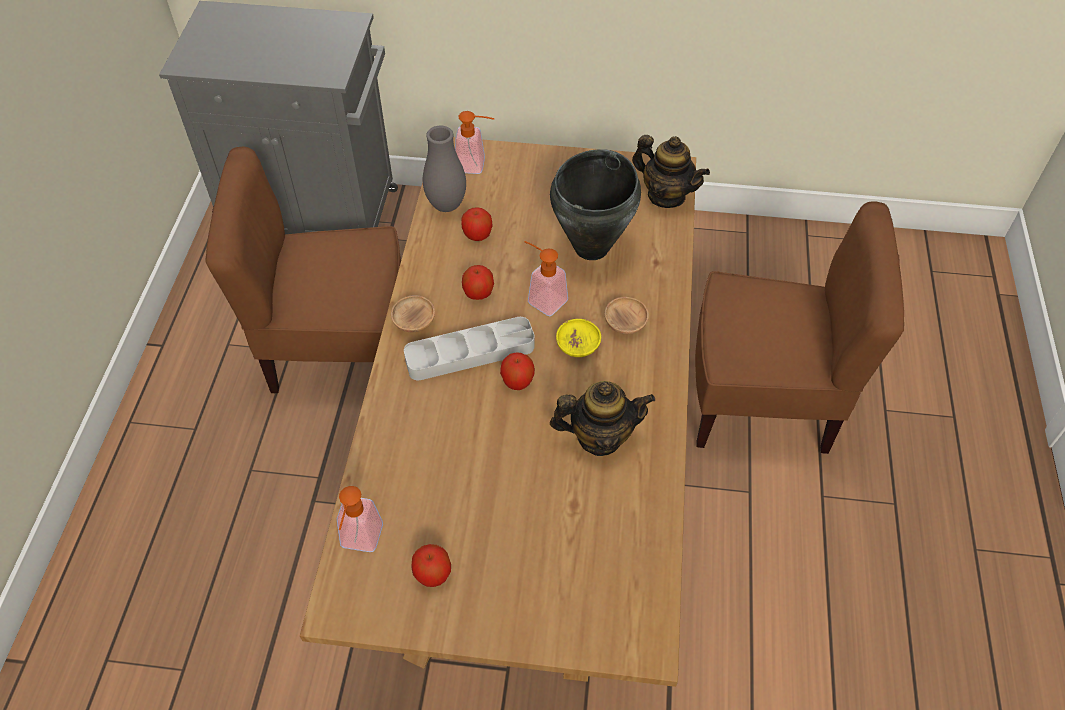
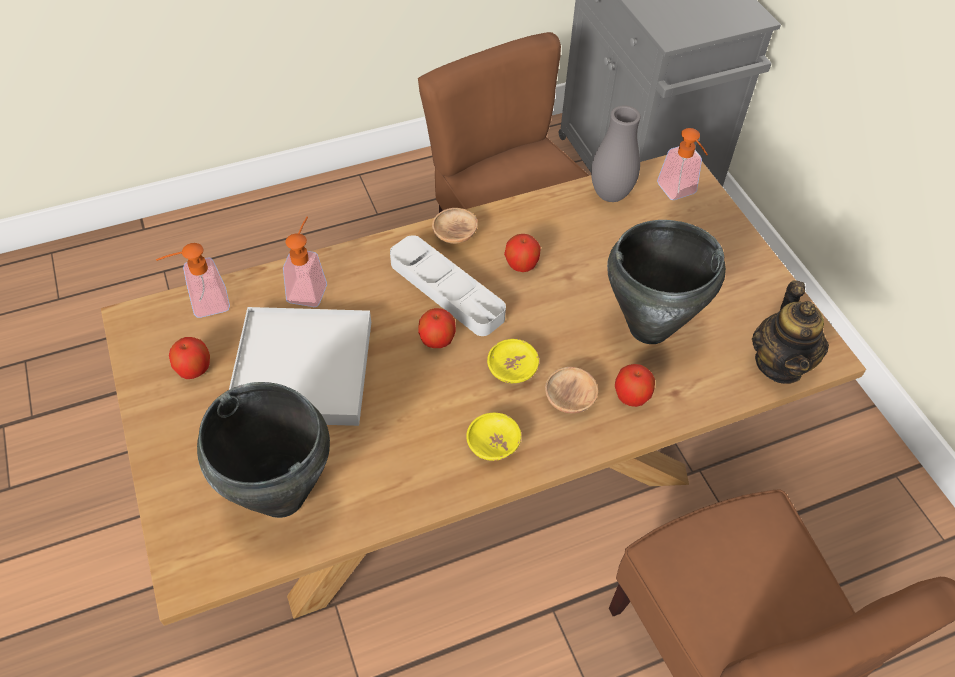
camera: 60 degrees right, 0 degrees up
(477, 235) = (592, 233): apple -> apple (631, 396)
(488, 489) = (302, 370): none -> white tray
(542, 298) = (551, 316): soap dispenser -> soap dispenser (309, 288)
(599, 437) = (411, 434): teapot -> none
(608, 550) = (281, 497): none -> black cooking pot
(639, 388) = (493, 445): none -> yellow bowl

